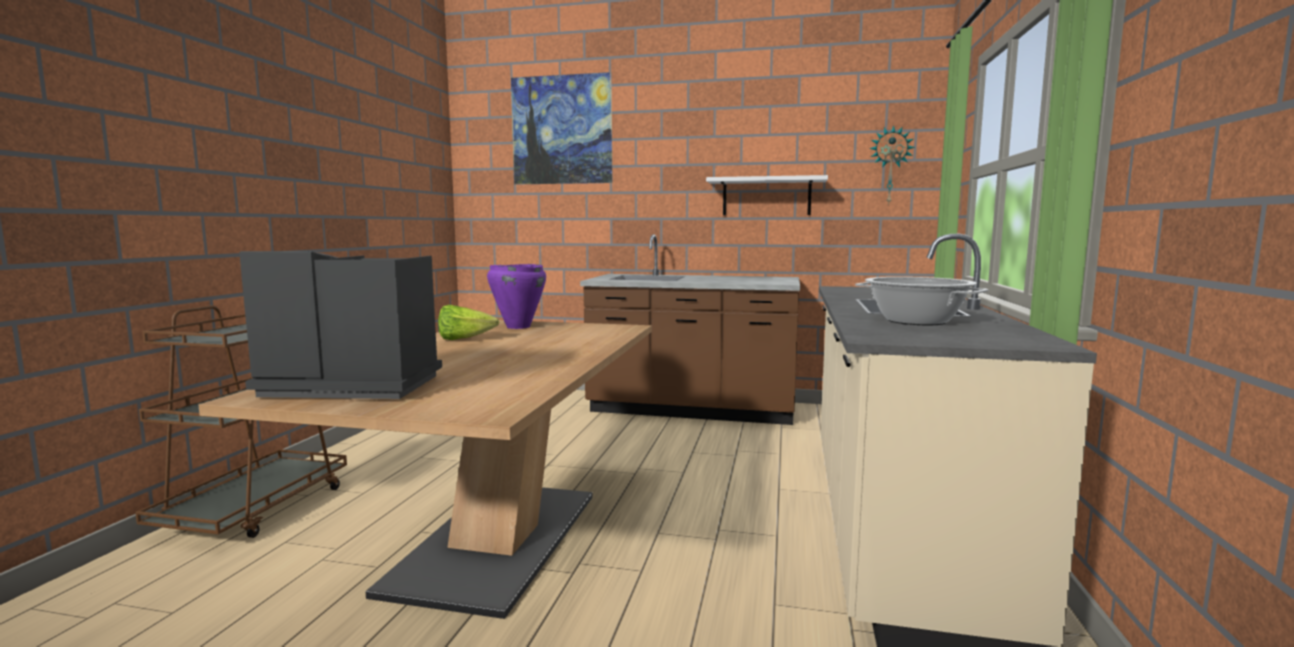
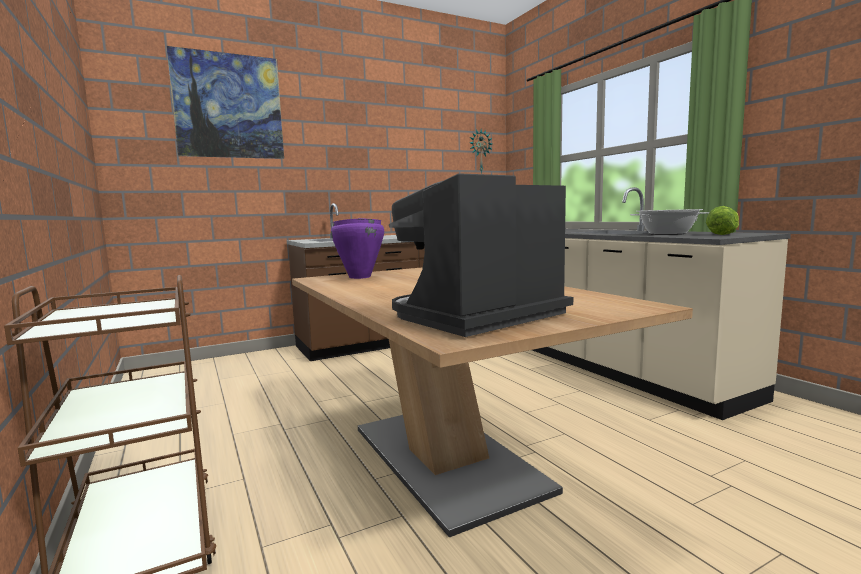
camera: 40 degrees left, 0 degrees up
(464, 339) = (369, 287): lettuce -> lettuce (723, 234)
(766, 197) = (407, 174): white shelf -> none

